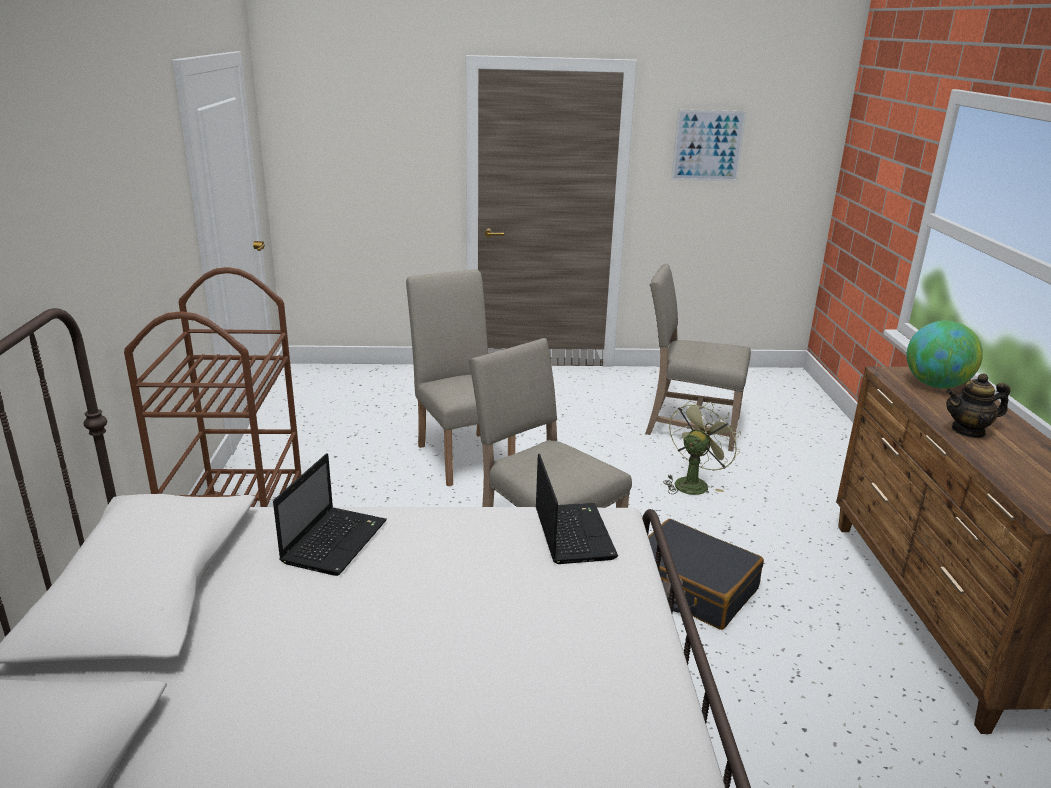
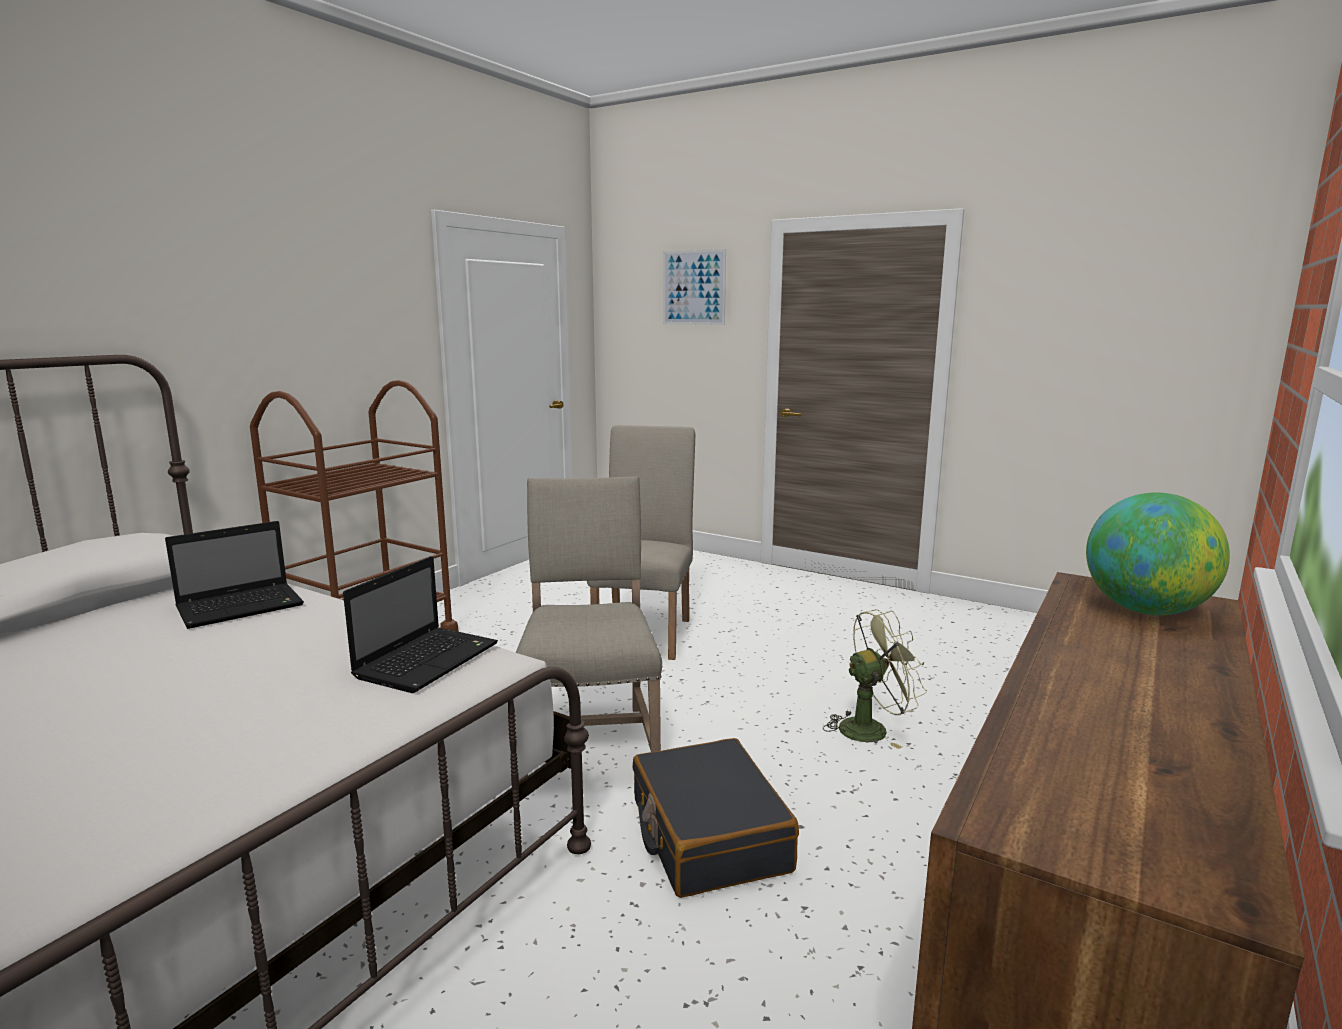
camera: 35 degrees right, 10 degrees down
(689, 426) = (949, 670): beige chair -> none
(708, 146) = (1061, 312): picture -> picture (693, 287)
(968, 431) = (1084, 669): teapot -> none

